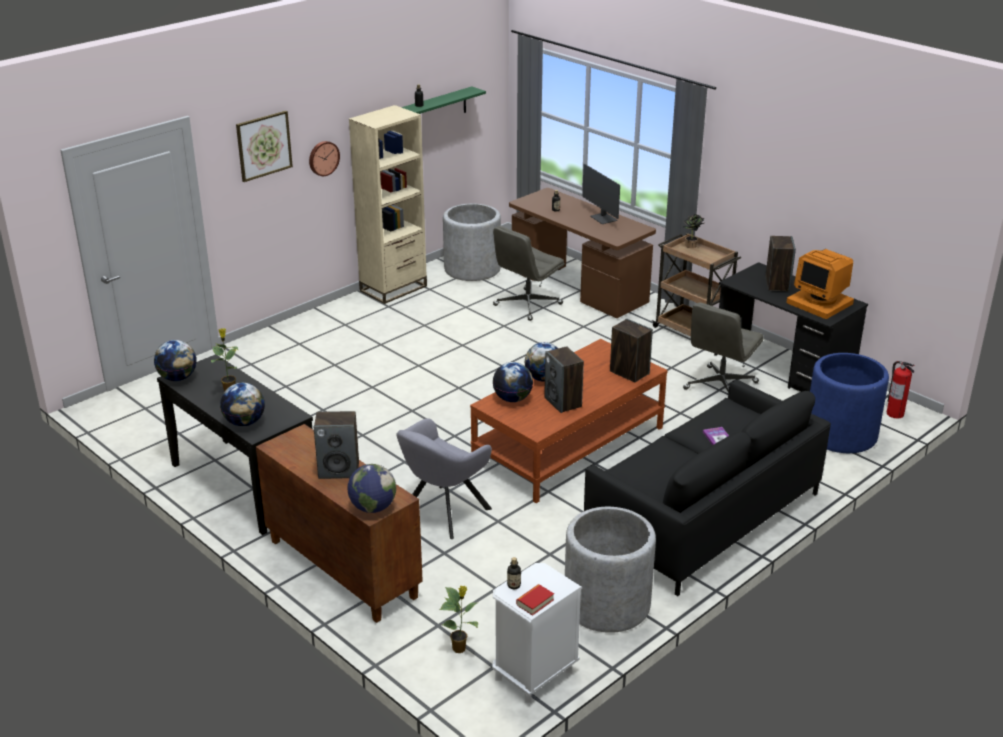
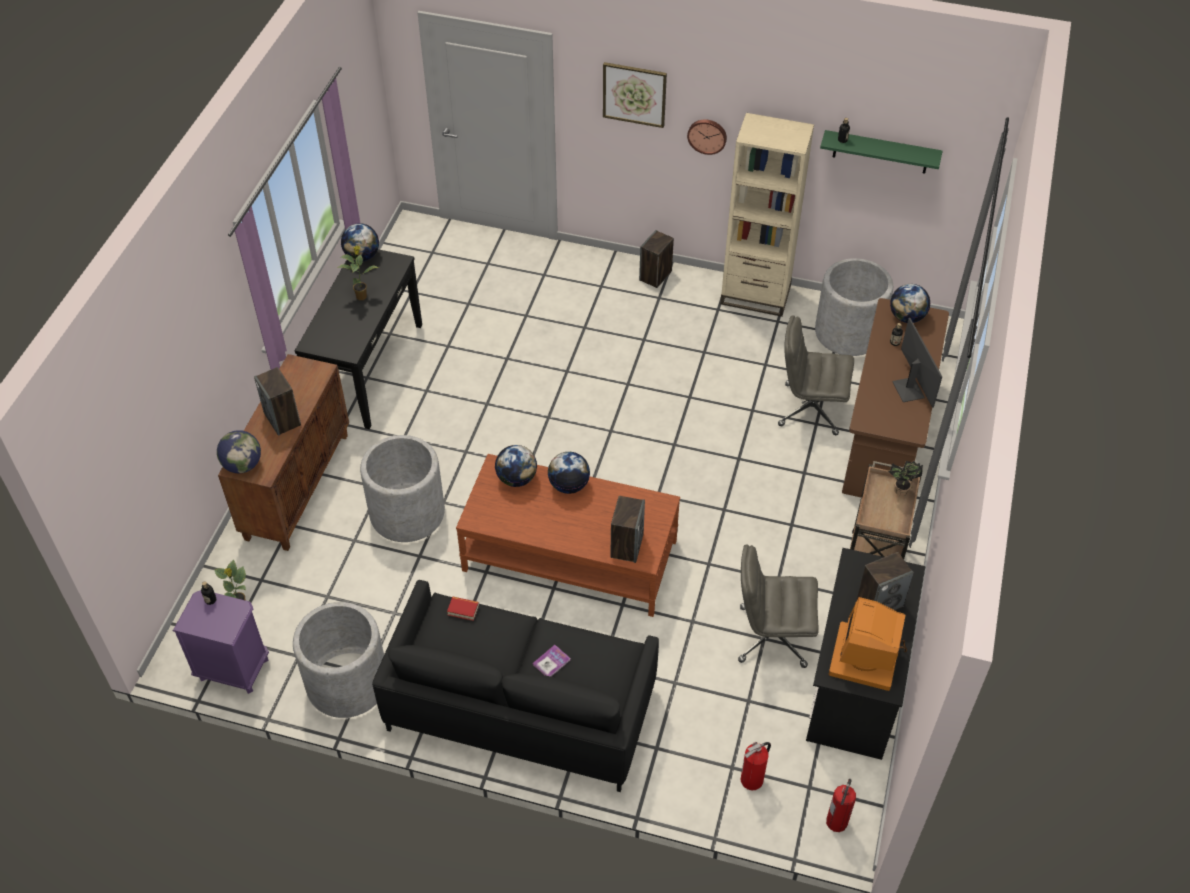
camera: 60 degrees right, 20 degrees up
(244, 423) = (322, 329): globe -> globe (906, 317)
(442, 513) = (407, 513): grey armchair -> grey planter
(534, 675) = (233, 669): white nightstand -> purple nightstand
(535, 602) = (195, 623): book -> book (463, 610)
(563, 402) = (536, 518): speaker -> speaker (655, 276)
(603, 218) = (909, 389): monitor -> monitor turned 135 degrees clockwise
(840, 434) = (752, 780): blue planter -> fire extinguisher

